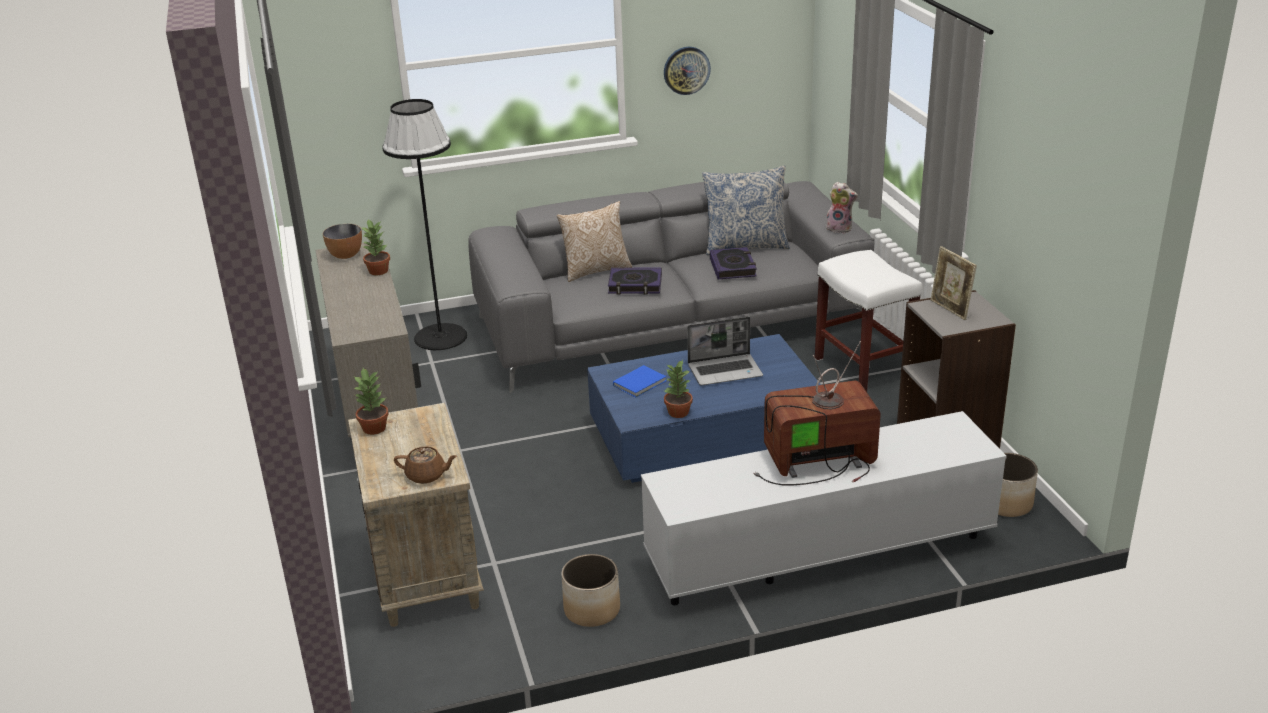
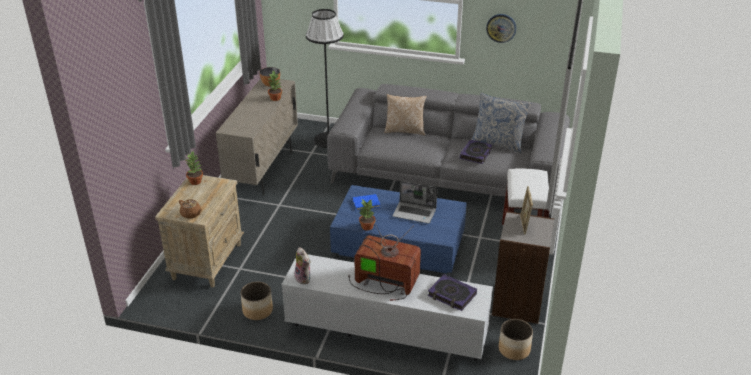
camera: 30 degrees right, 5 degrees up
(635, 285) = (414, 146): book -> book (452, 295)
(840, 228) = (546, 151): plush toy -> plush toy (304, 278)

